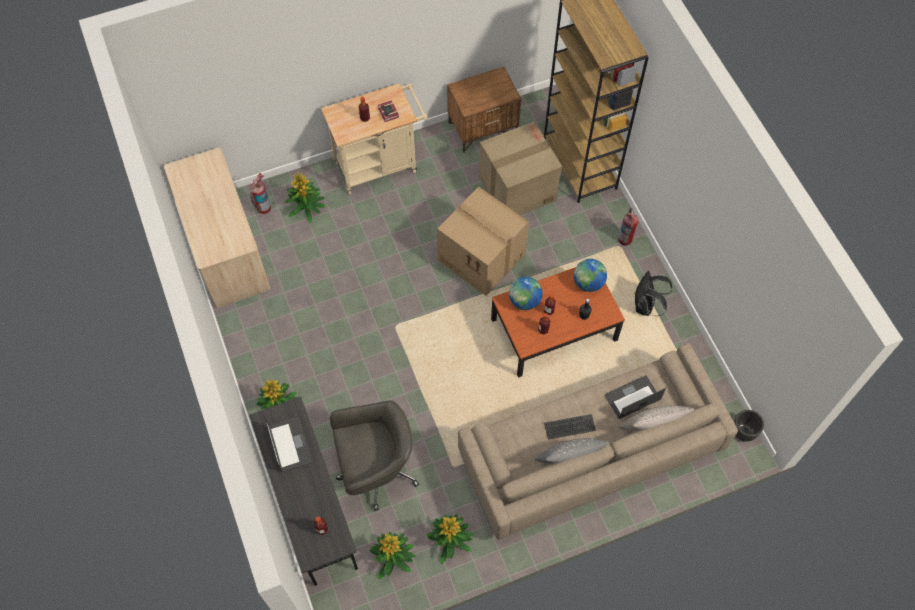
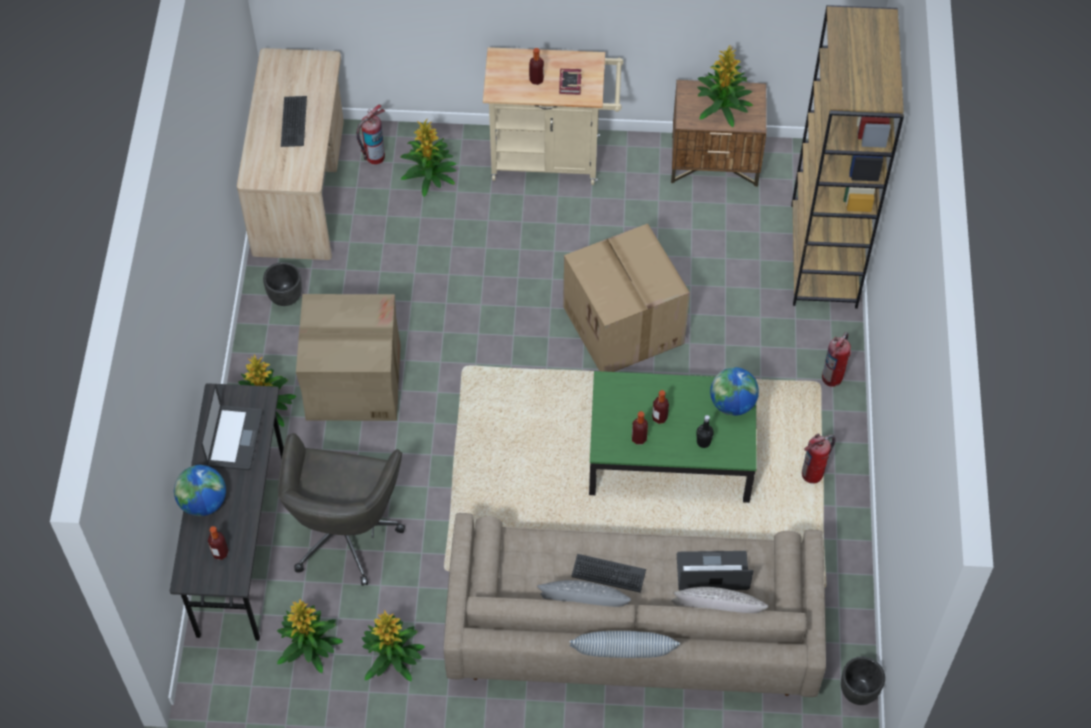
camera: 25 degrees right, 5 degrees down
(213, 207) = (293, 121): none -> keyboard
(253, 326) = (285, 296): none -> black planter
(376, 469) = (345, 532): grey office chair -> grey office chair turned 90 degrees clockwise
(485, 92) = (722, 107): none -> potted plant
(517, 188) = (719, 255): cardboard box -> cardboard box (352, 381)
(524, 301) = (634, 393): globe -> globe (203, 502)
(554, 330) = (669, 455): brown coffee table -> green coffee table
(613, 478) = (623, 654): none -> pillow
(646, 306) = (812, 475): black backpack -> fire extinguisher

